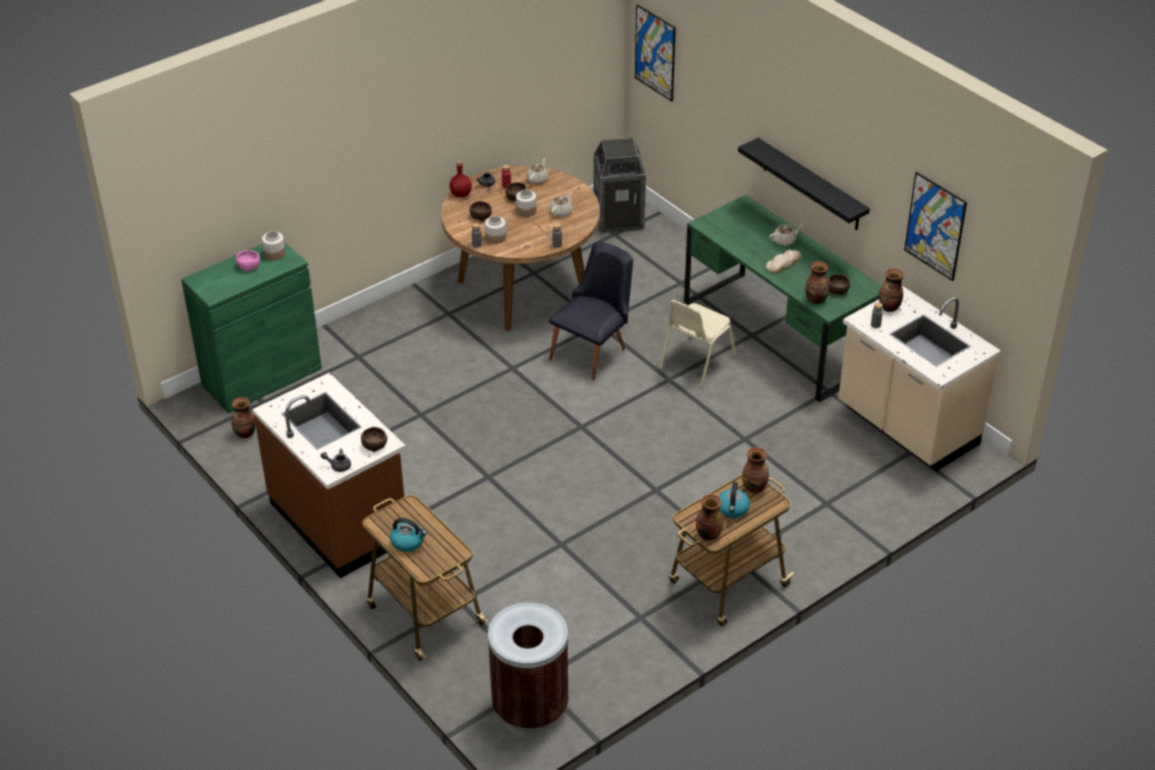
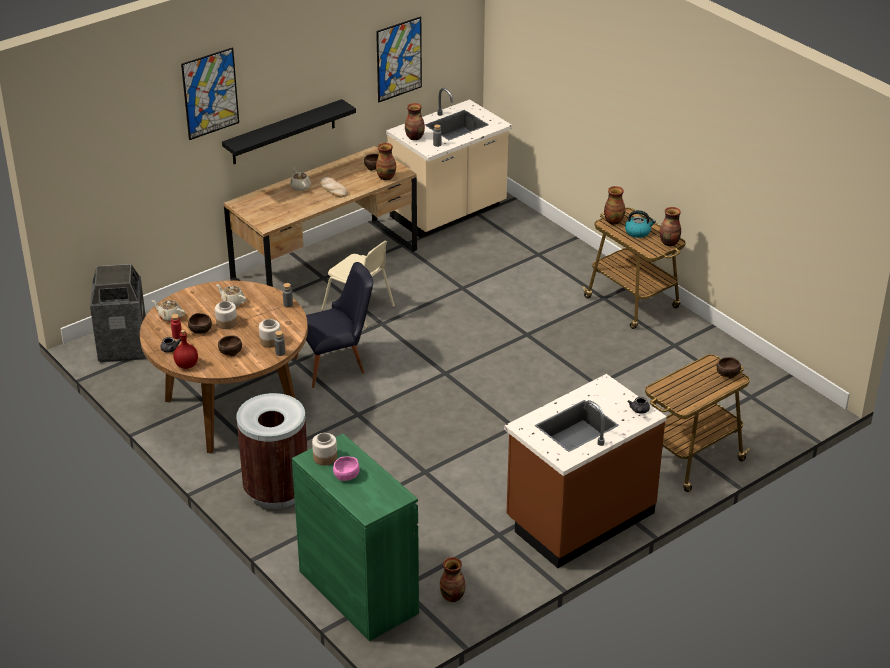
camera: 90 degrees left, 5 degrees down
(374, 444) = (608, 391): brown bowl -> brown bowl (727, 373)
(408, 542) = (704, 388): kettle -> none
(530, 707) = (780, 400): brown trash can -> brown trash can (277, 491)
(593, 351) = (337, 365): black chair -> black chair turned 120 degrees clockwise
(655, 53) = (83, 170): picture -> picture (210, 93)
(778, 335) = (325, 265): green desk -> brown desk

